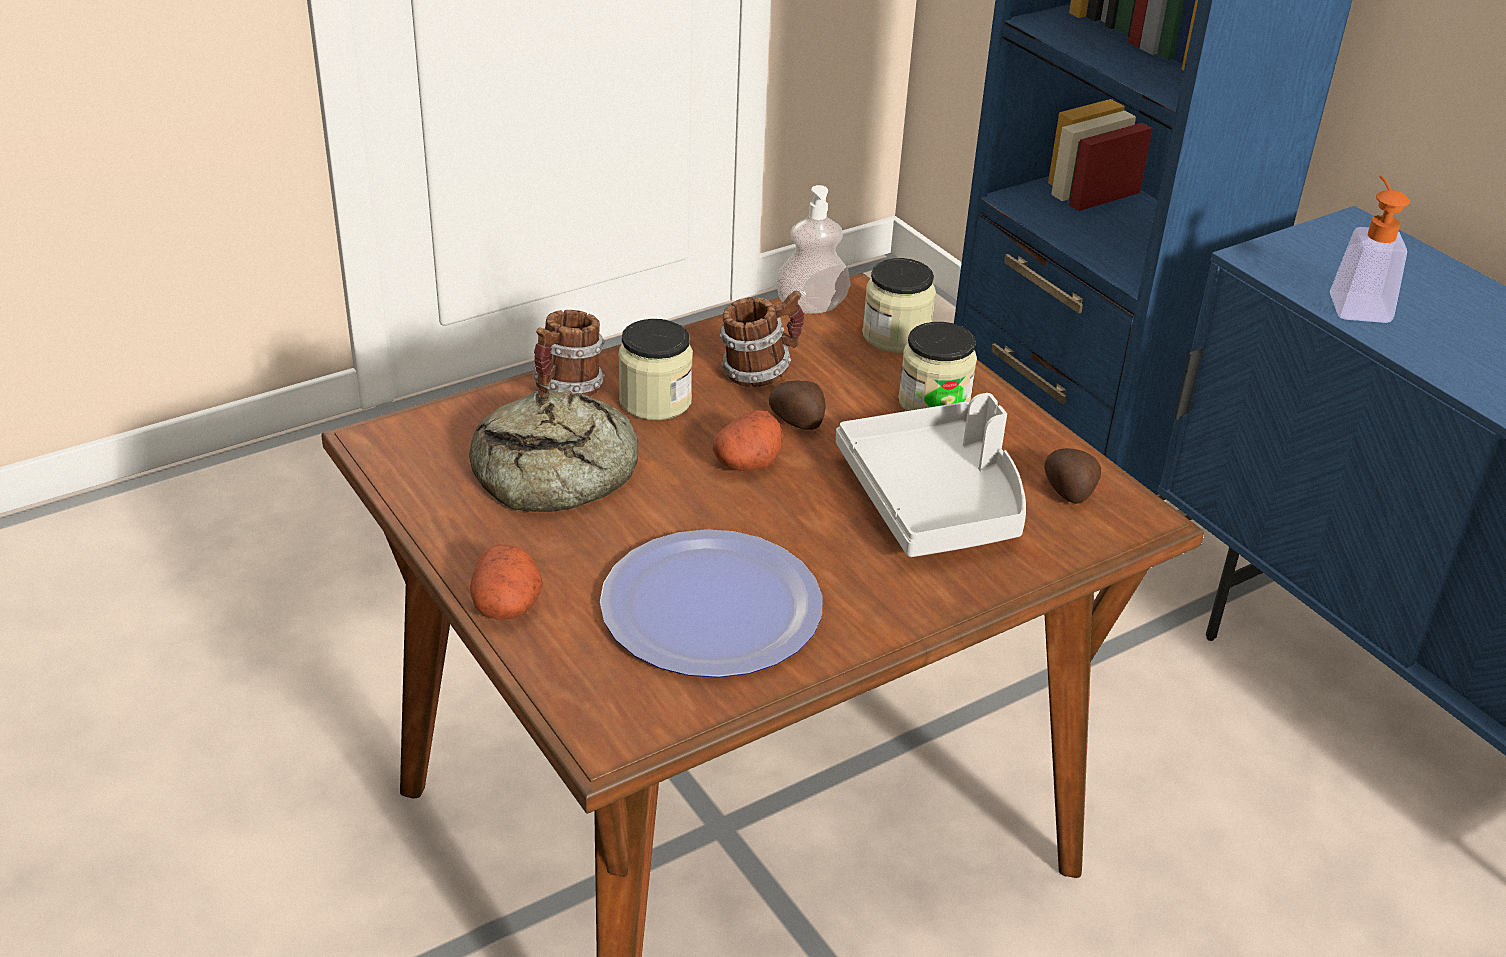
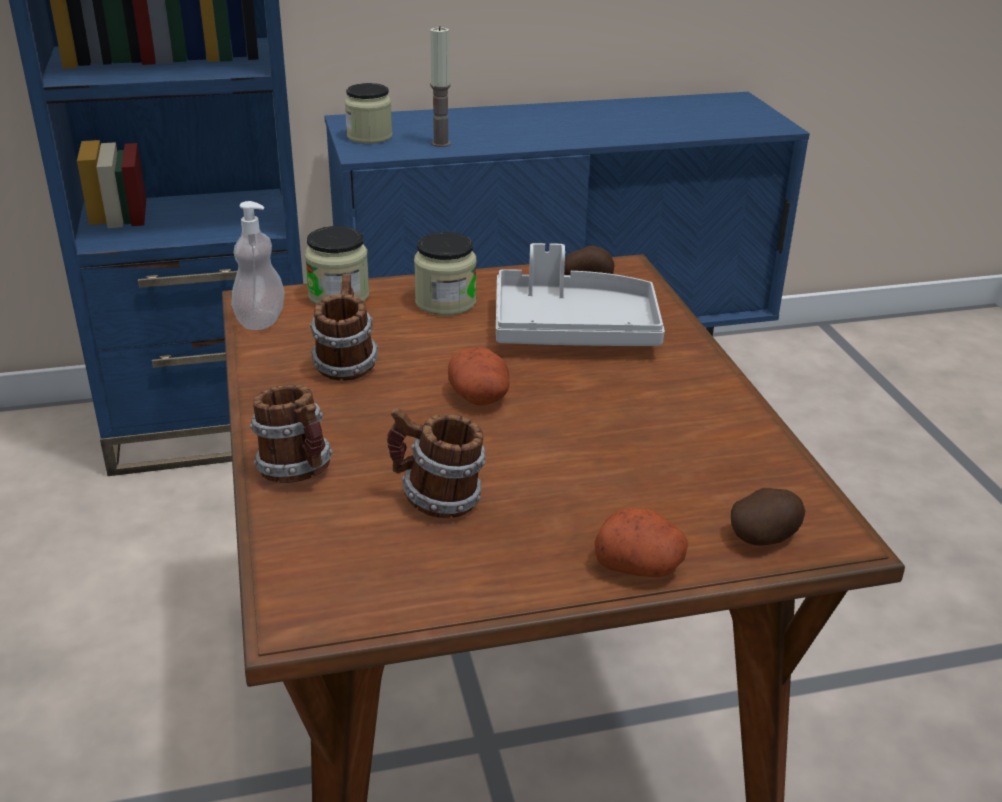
camera: 70 degrees left, 5 degrees down
(558, 472) = (437, 500): bread -> mug
(655, 401) = (353, 425): jar -> jar (369, 136)
(712, 607) = (675, 453): plate -> none
(798, 422) = (434, 362): potato -> potato (765, 538)
(1357, 303) = (441, 143): soap dispenser -> candle

